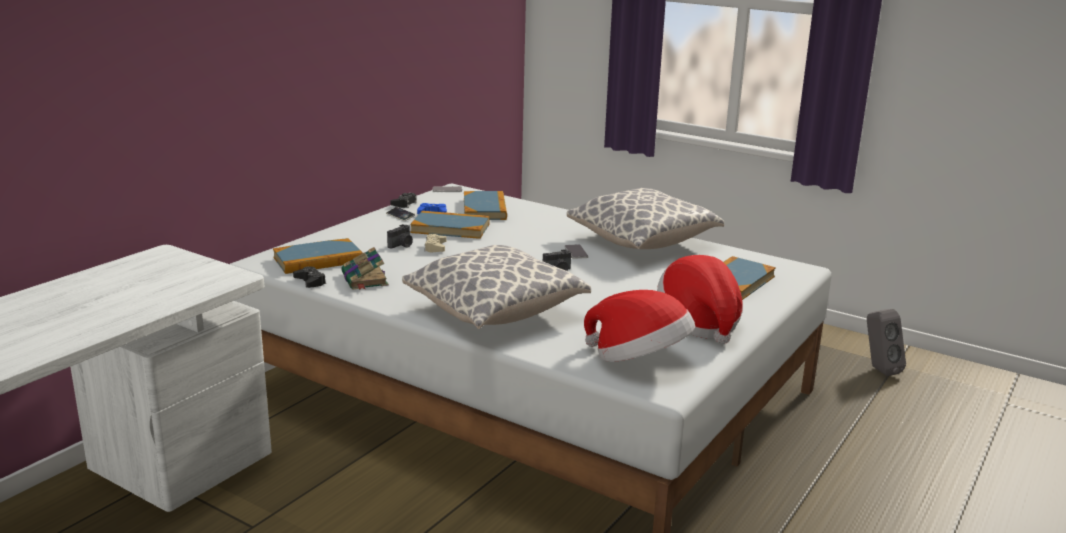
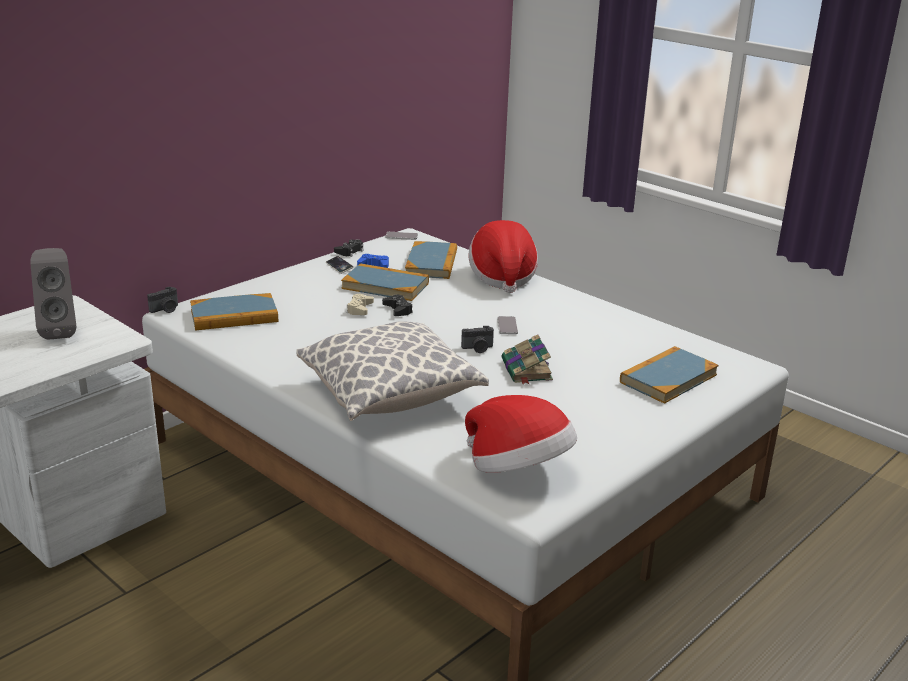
camera: 10 degrees right, 5 degrees up
(310, 282) = (216, 342): black game controller -> black game controller (398, 310)
(365, 280) = (272, 344): book -> book (527, 371)
(401, 245) = (326, 304): camera -> camera (165, 309)
(642, 242) = (586, 318): pillow -> none
(699, 323) = (604, 428): hat -> hat (502, 277)
(878, 369) = (851, 479): grey speaker -> grey speaker (60, 331)

